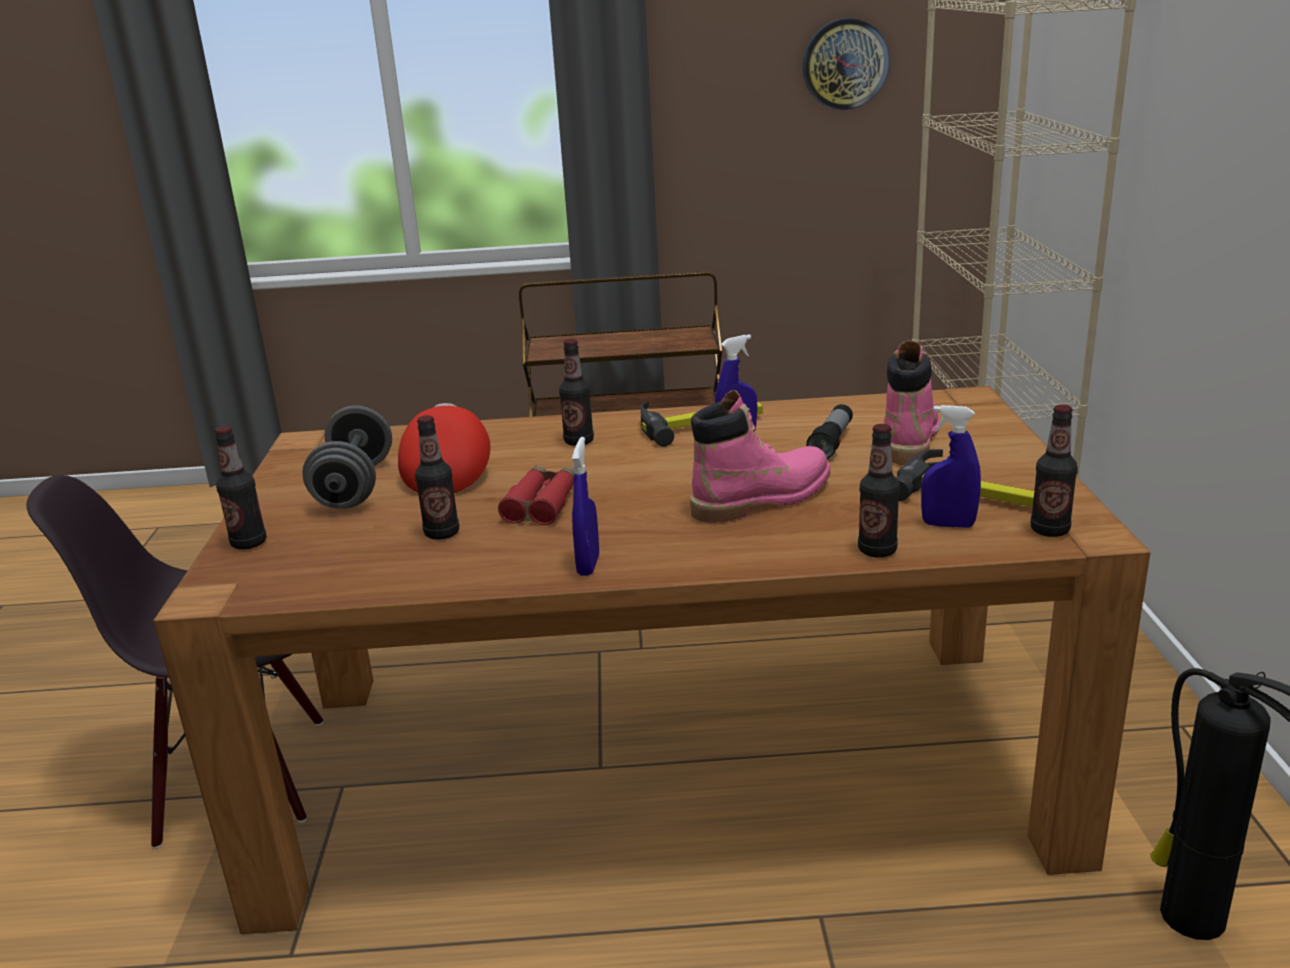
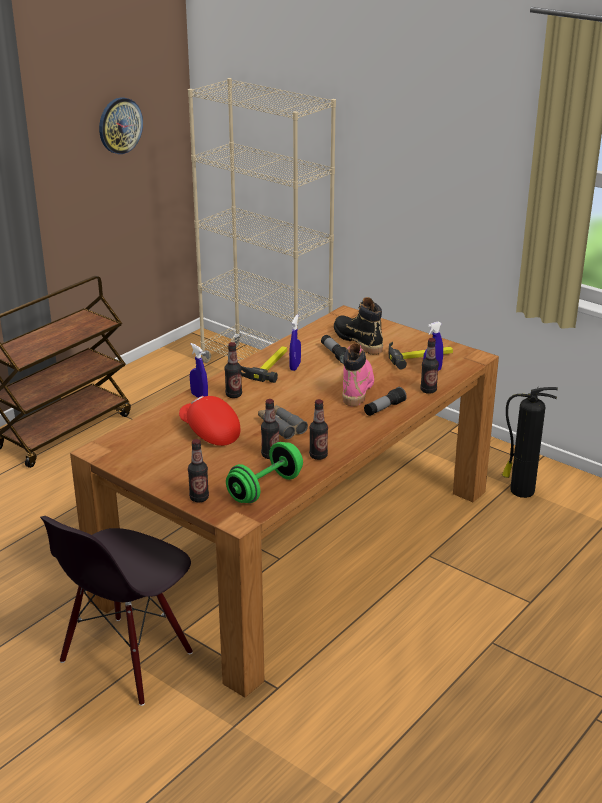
camera: 50 degrees left, 5 degrees up
(333, 572) = (265, 488): none -> green dumbbell
(354, 486) = (182, 456): grey dumbbell -> none
(543, 503) = (281, 426): red binoculars -> grey binoculars
(588, 565) = (350, 439): blue spray bottle -> blue spray bottle (199, 396)
(739, 545) = (384, 408): none -> flashlight
(908, 437) = (358, 341): pink boot -> black boot
(1049, 530) = (463, 360): bottle -> bottle (318, 456)

